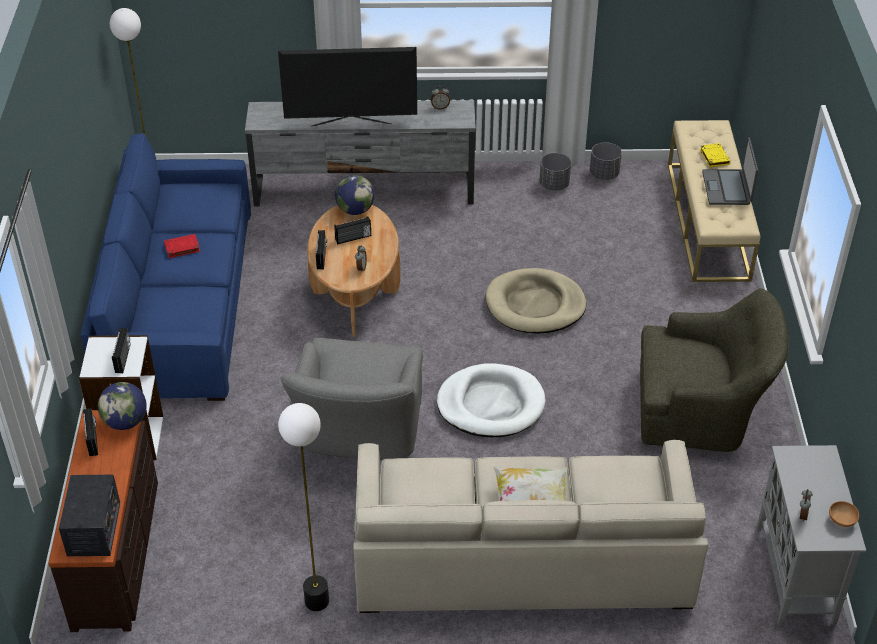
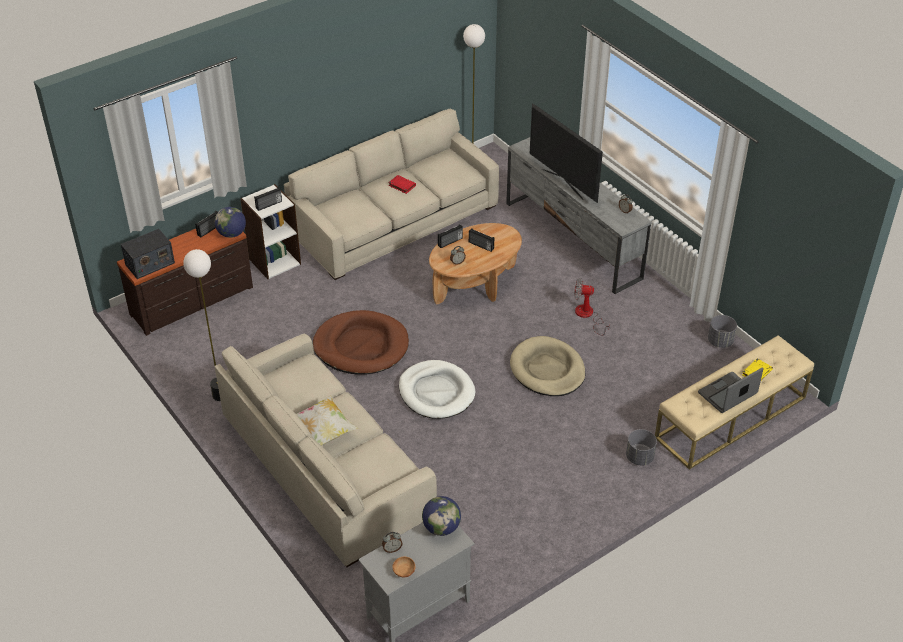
camera: 55 degrees right, 0 degrees up
(179, 301) = (395, 220): blue sofa -> beige sofa
(355, 210) = (507, 233): globe -> globe (441, 527)
(359, 431) = (361, 346): grey armchair -> brown dog bed
(485, 238) = (587, 316): none -> fan
(554, 185) = (679, 322): grey planter -> grey planter (639, 457)
(701, 411) = (528, 497): green armchair -> none

